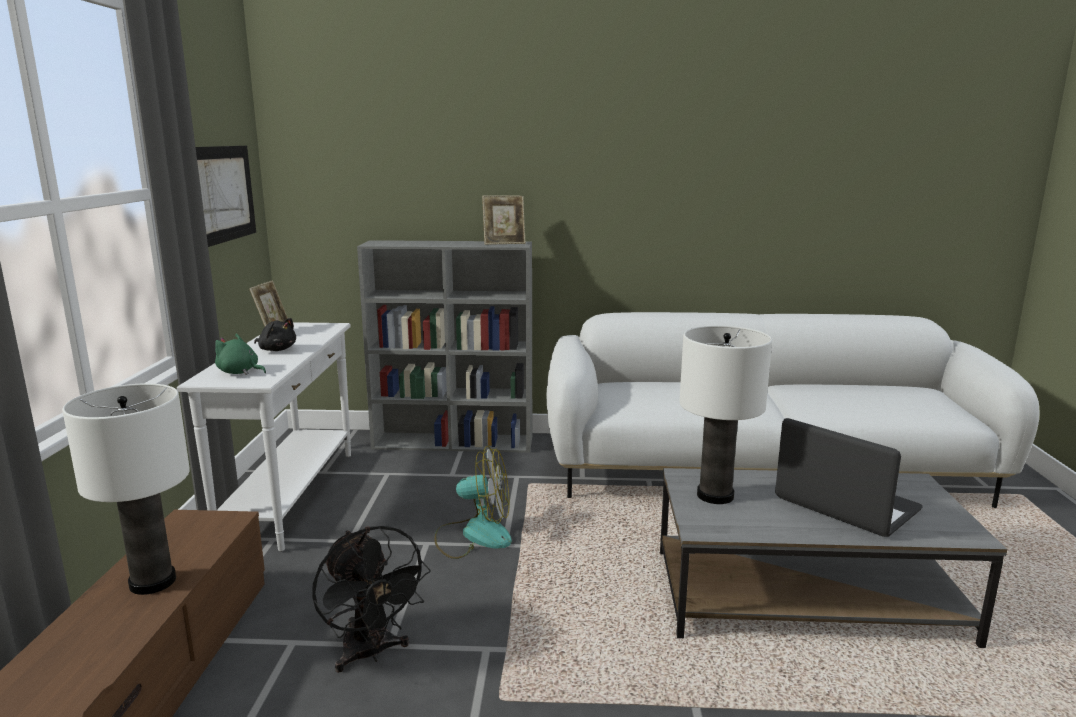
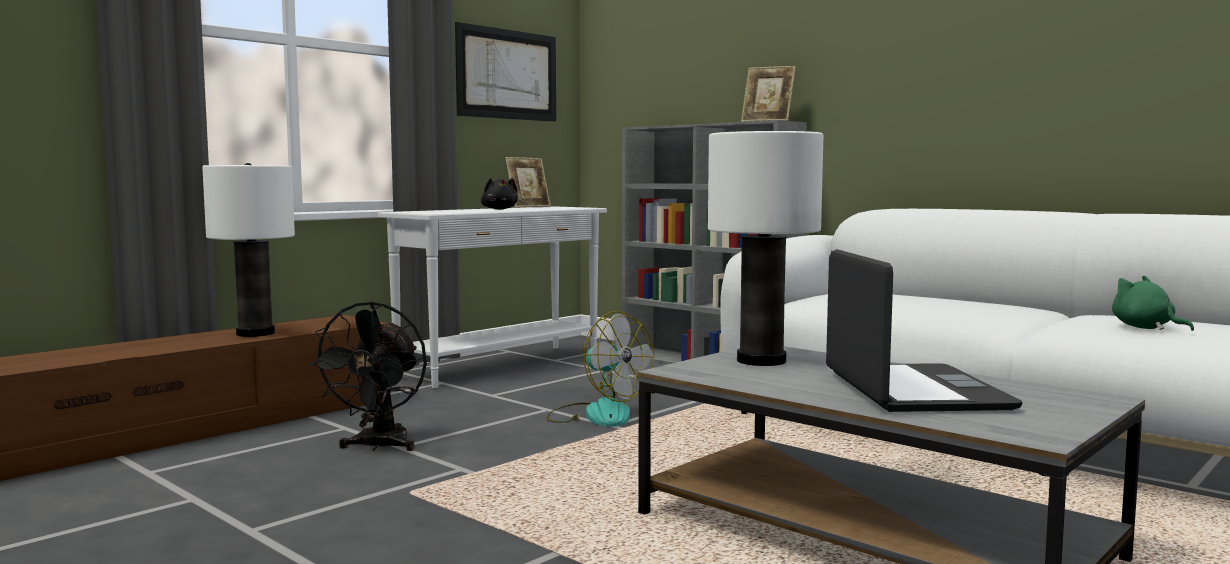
camera: 40 degrees right, 10 degrees down
(240, 372) = (435, 211): green plush toy -> green plush toy (1145, 328)

